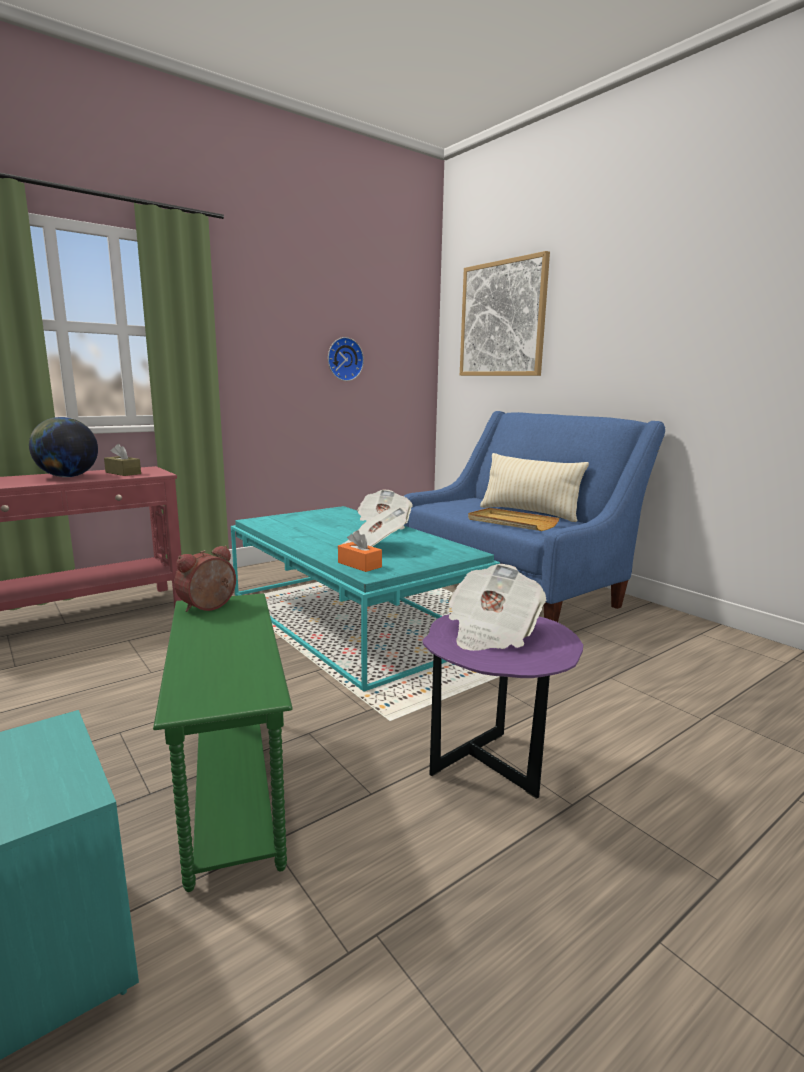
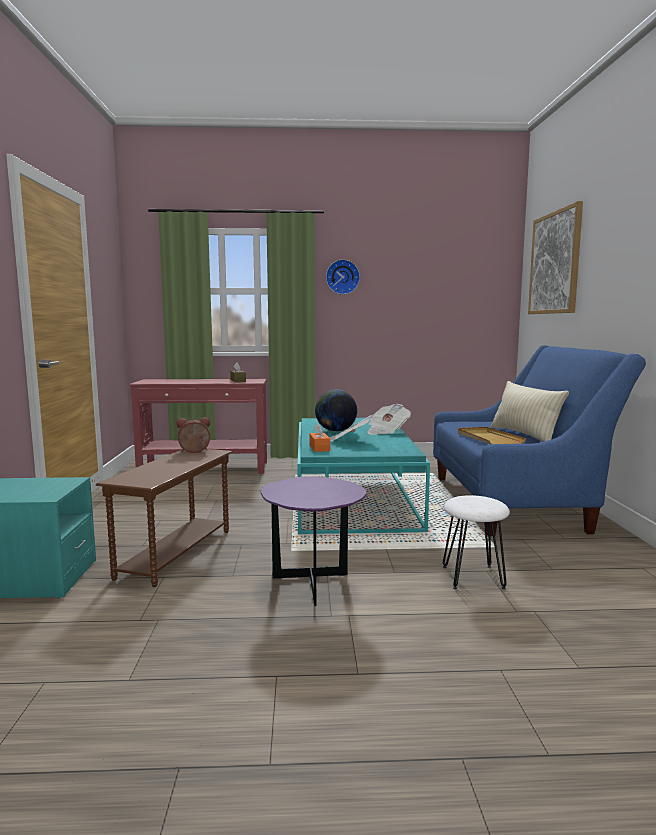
camera: 35 degrees right, 5 degrees down
(67, 476) = (207, 381): globe -> globe (335, 431)
(230, 788) = (175, 553): green side table -> brown side table
(344, 359) = (422, 303): wall clock -> wall clock (342, 277)
(491, 632) = (311, 487): newspaper -> none
(612, 690) = (473, 577): none -> white stool

